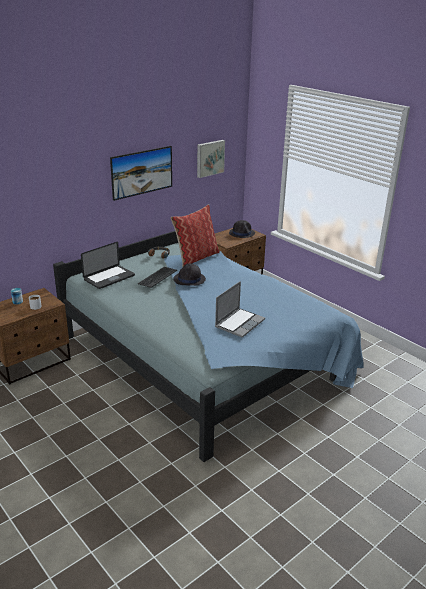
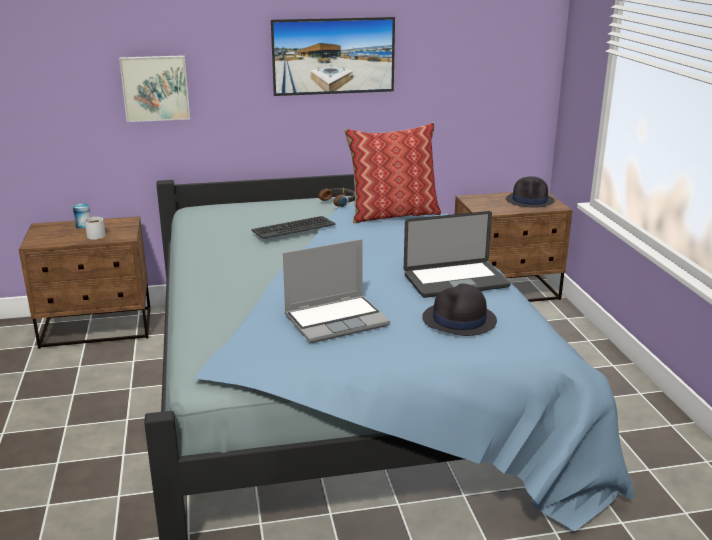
camera: 30 degrees right, 5 degrees down
(109, 278) = (228, 217): laptop -> laptop (456, 281)
(189, 279) = (339, 240): black hat -> black hat (459, 320)
(209, 158) = (478, 52): picture -> picture (155, 88)

